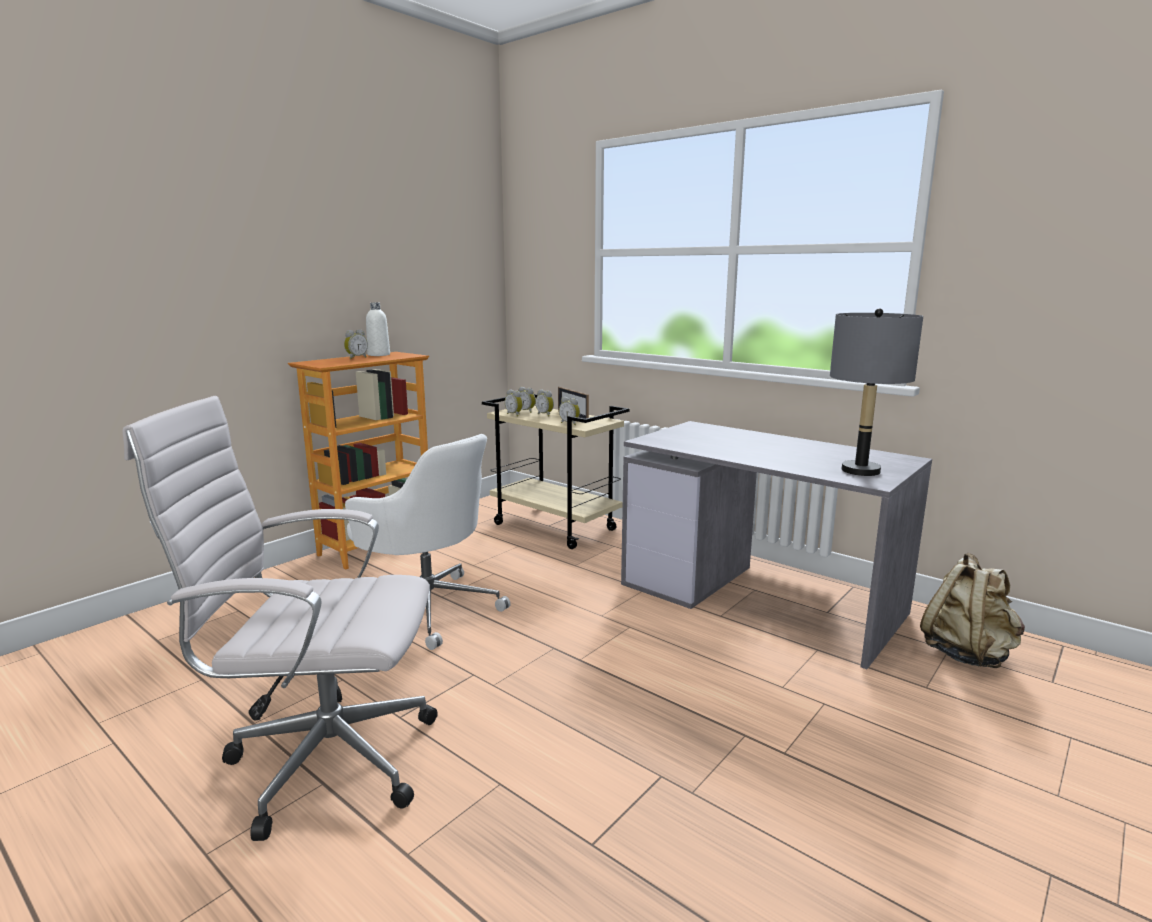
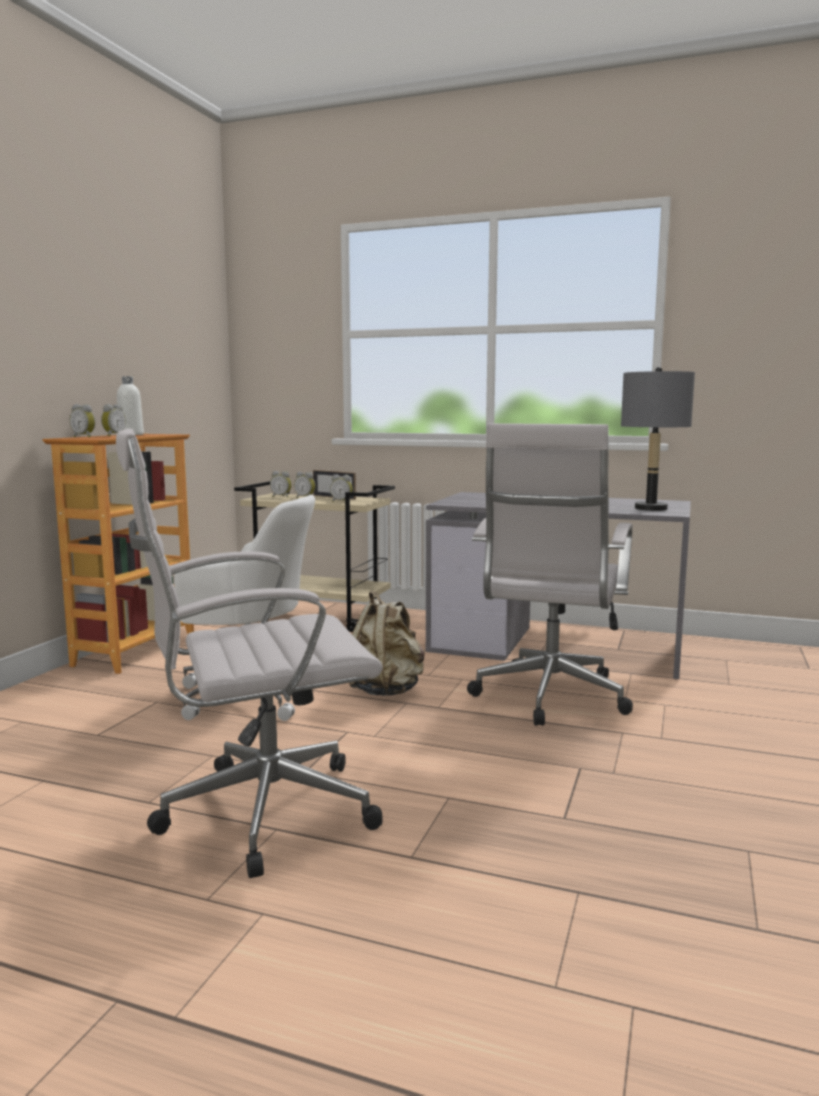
camera: 20 degrees left, 5 degrees down
(515, 414) = (273, 499): alarm clock -> alarm clock (85, 437)
(699, 670) = (549, 699): none -> white office chair
(967, 654) = (741, 660): beige backpack -> beige backpack (386, 690)

